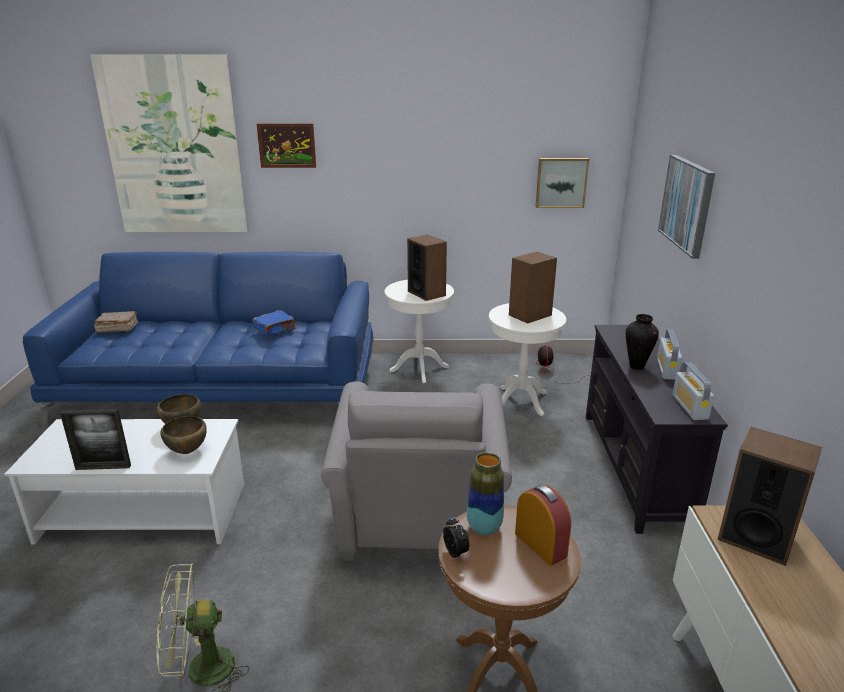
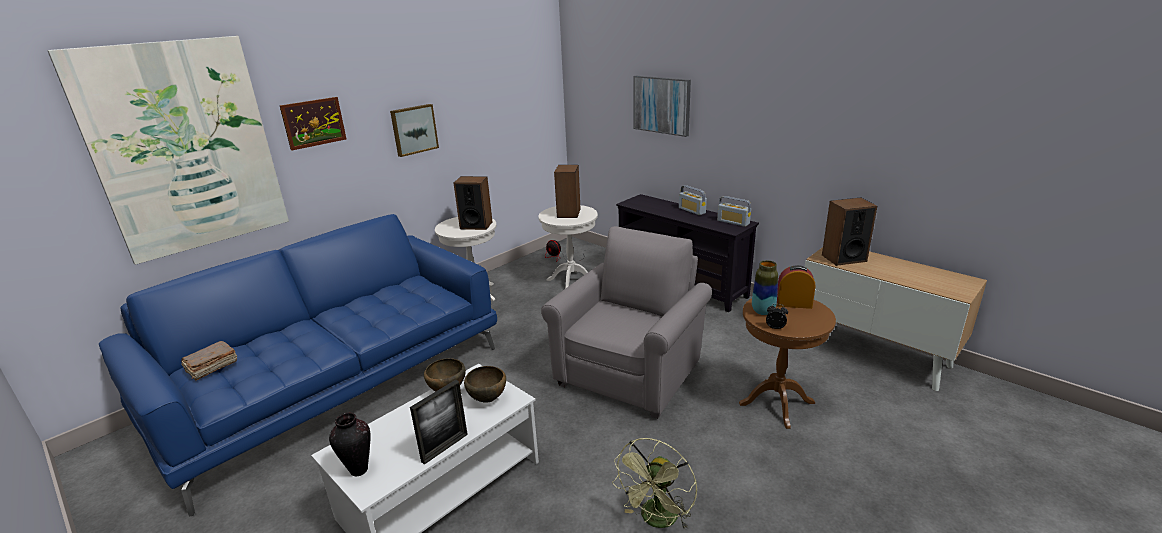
camera: 45 degrees left, 0 degrees up
(275, 330) = (385, 298): blue book -> none
(418, 524) = (631, 372): grey armchair -> grey armchair turned 105 degrees counterclockwise
(561, 182) = (529, 113): picture -> picture (413, 129)
(636, 366) = (677, 215): vase -> vase (358, 470)

